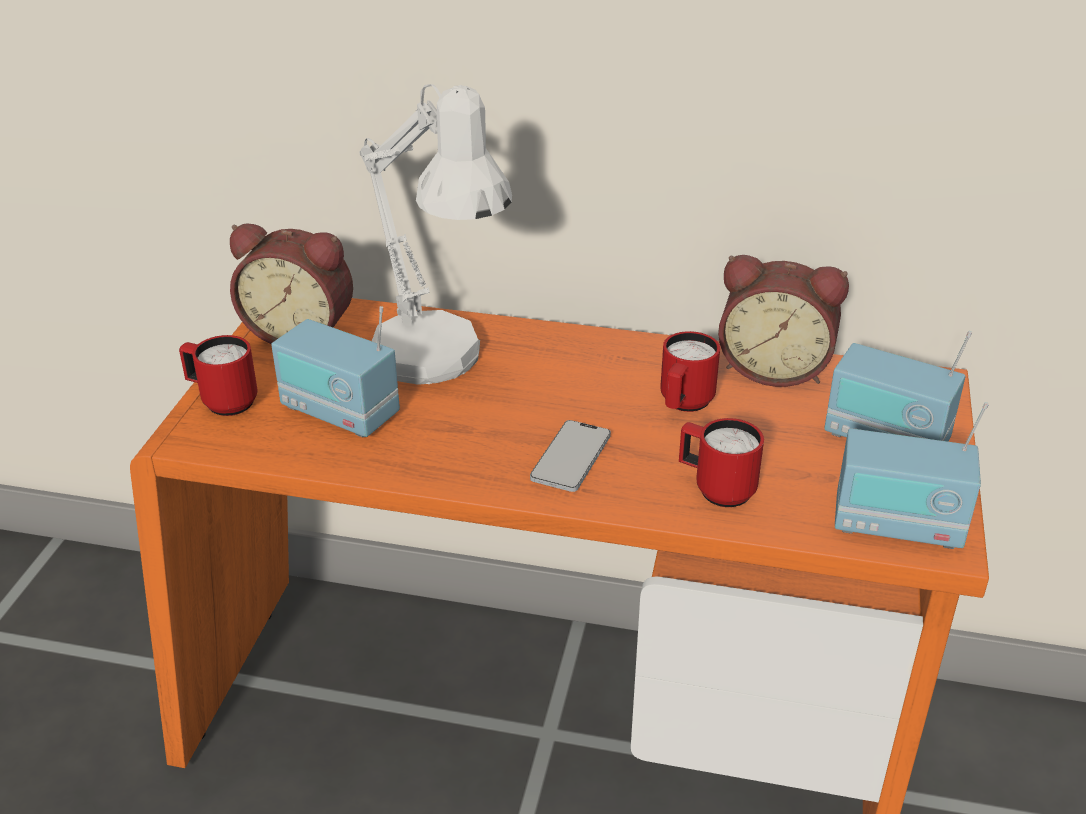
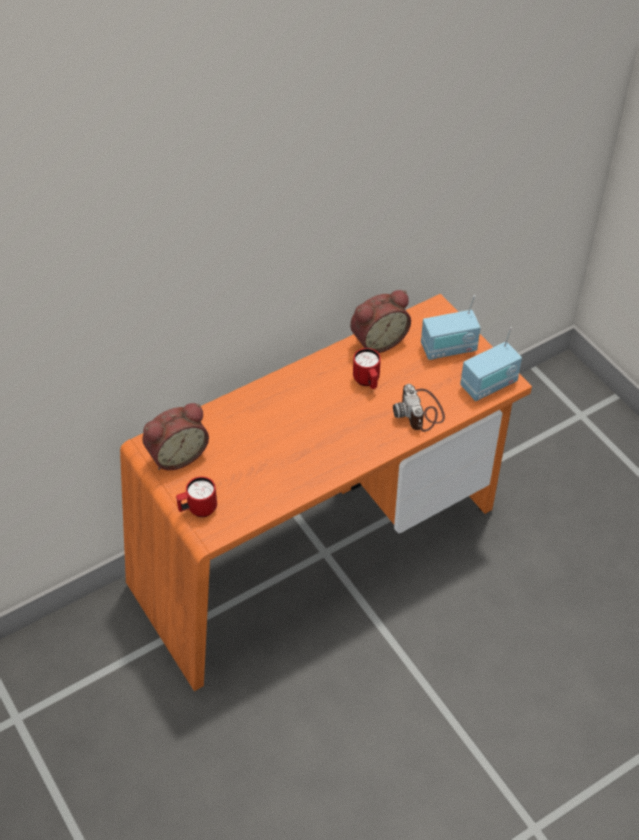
camera: 45 degrees left, 15 degrees up
(339, 413) = (251, 479): radio -> none
(439, 365) = (255, 429): white table lamp -> none
(571, 457) = (359, 435): phone -> none
(716, 489) = (420, 412): red mug -> camera

